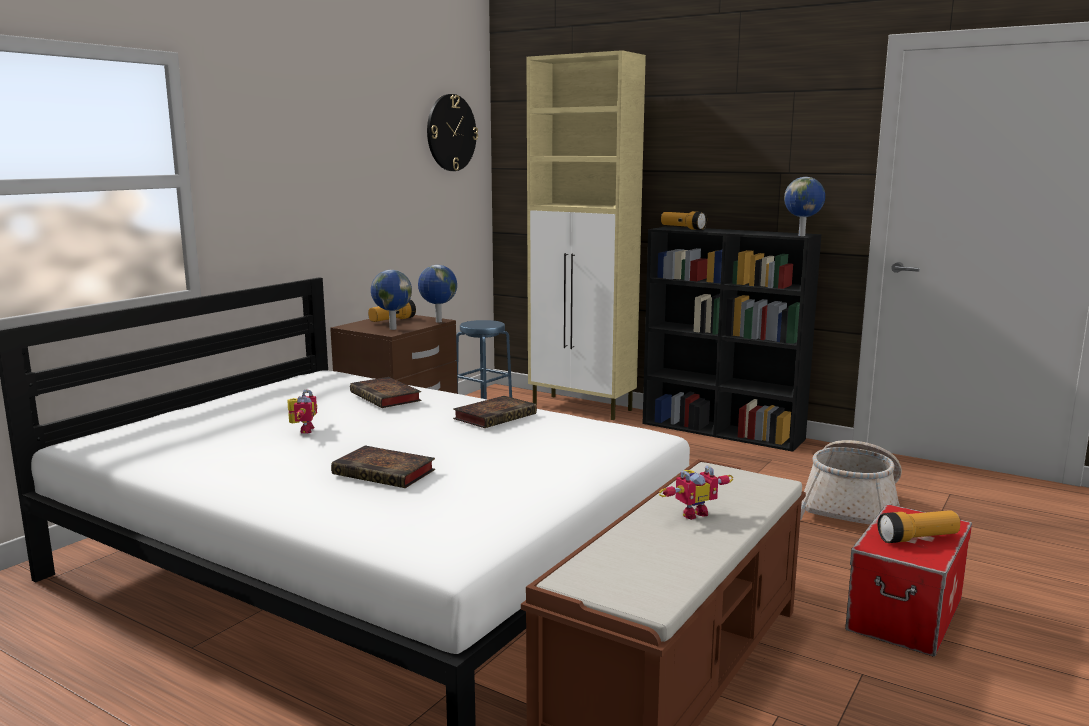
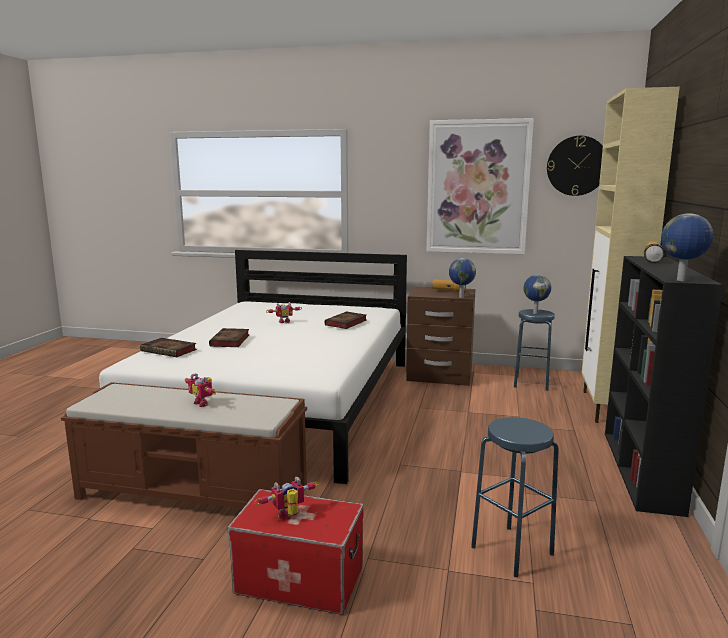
camera: 70 degrees right, 0 degrees up
(364, 163) = (477, 187): none -> picture
(392, 329) = (426, 293): globe -> globe (535, 313)
(496, 416) = (335, 345): book -> book (170, 351)
(851, 507) = (512, 550): basket -> blue stool
(917, 538) = (290, 516): flashlight -> toy robot

